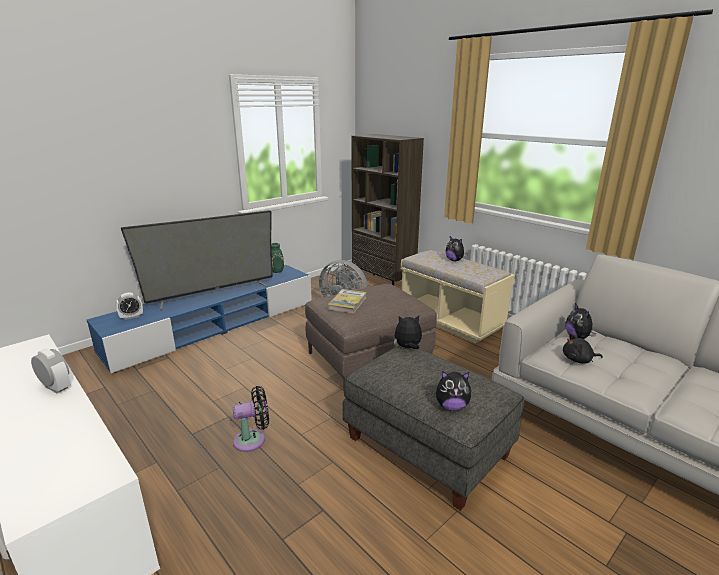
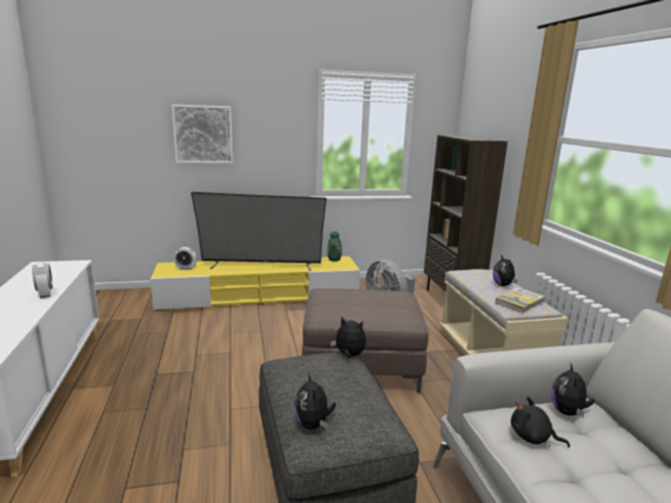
camera: 30 degrees right, 5 degrees down
(112, 157) = (203, 134): none -> picture
(215, 326) = (260, 297): blue tv stand -> yellow tv stand
(253, 439) = (191, 397): black fan -> none
(347, 303) = (341, 298): book -> book (520, 302)
(451, 406) = (313, 424): plush toy -> plush toy turned 45 degrees clockwise

